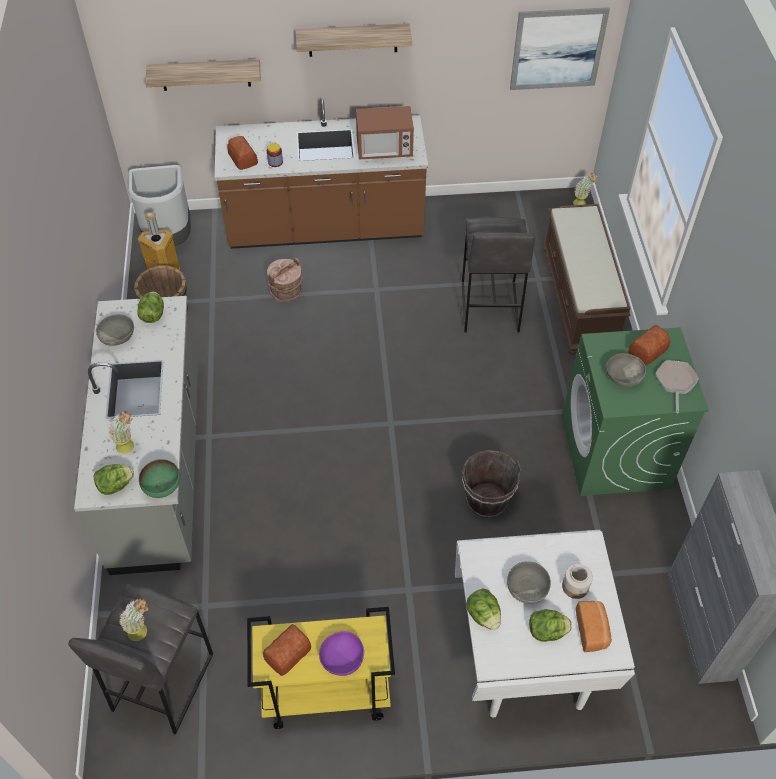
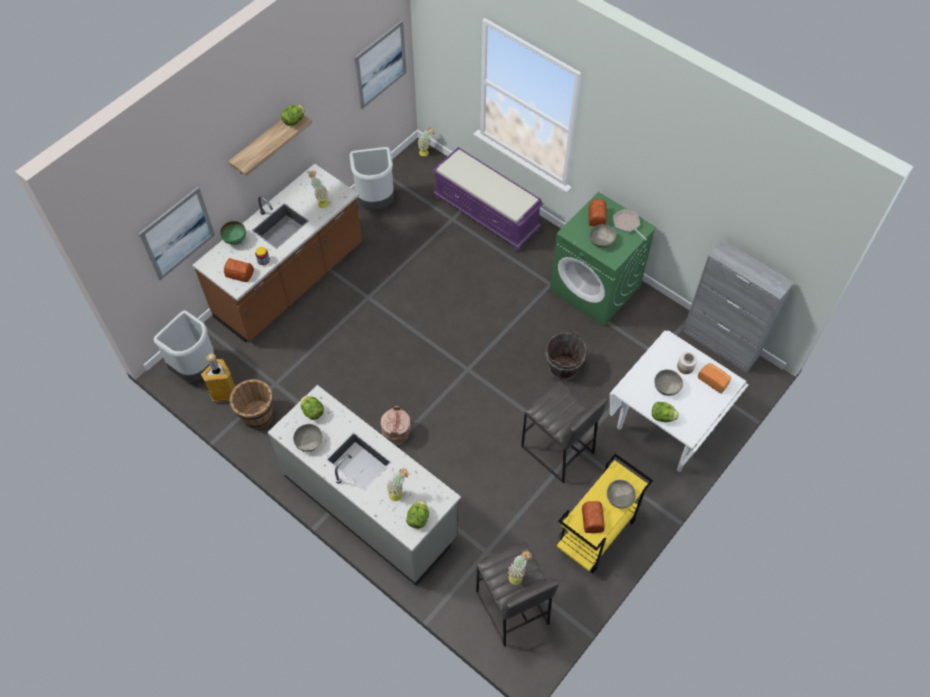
camera: 45 degrees left, 5 degrees up
(163, 488) = (445, 497): green bowl -> green bowl (235, 240)
(205, 74) = (177, 233): shelf -> picture
(286, 291) = (315, 341): brown bucket -> brown bucket (396, 433)
(342, 658) = (619, 498): purple bowl -> grey bowl
(384, 149) = (321, 202): microwave -> potted plant
(481, 215) = (376, 202): none -> grey trash can
(489, 307) = (444, 257): grey stool -> grey stool (557, 450)
(547, 631) = (696, 398): lettuce -> lettuce (294, 121)
(580, 299) = (487, 213): brown bench -> purple bench

